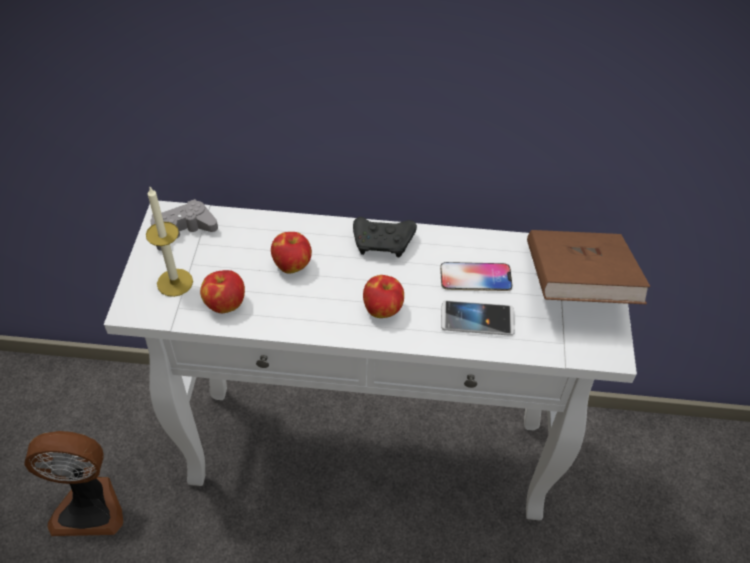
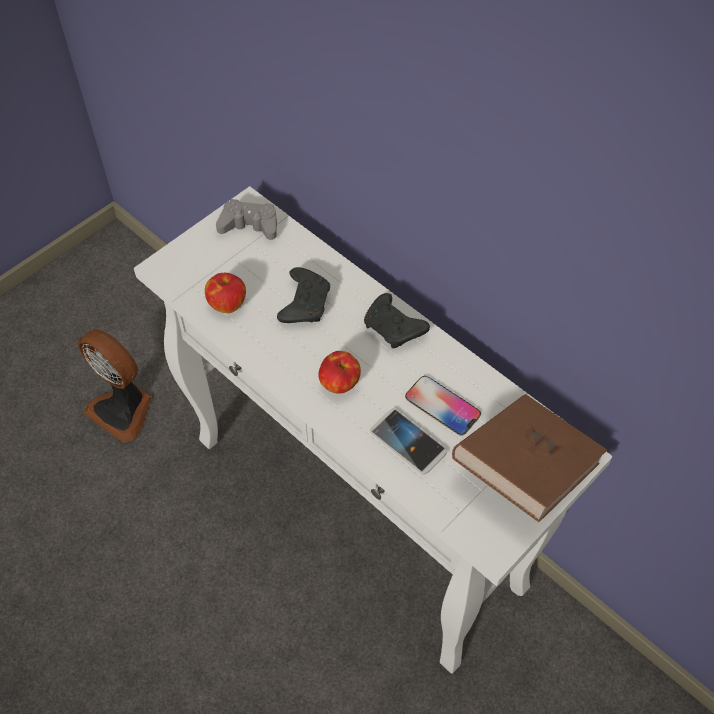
camera: 40 degrees right, 5 degrees up
(175, 282) = (207, 265): candle -> none
(292, 264) = (305, 303): apple -> black game controller

